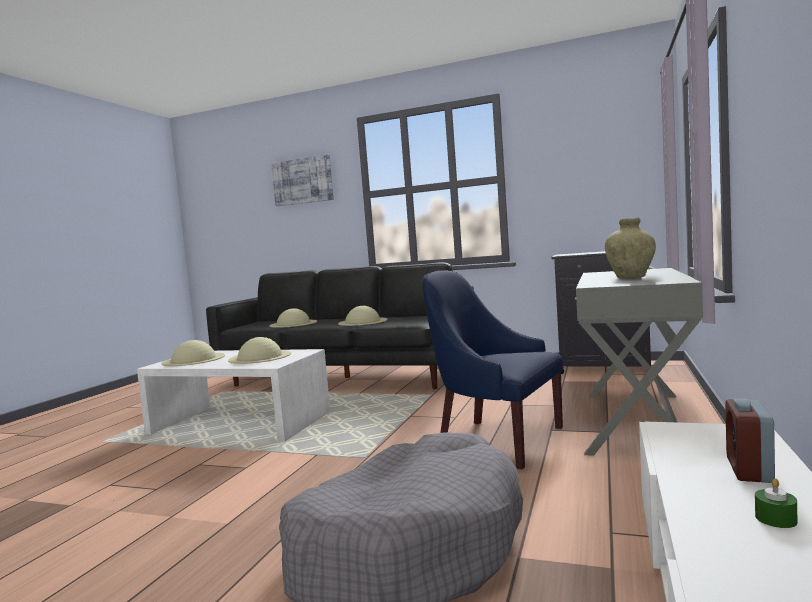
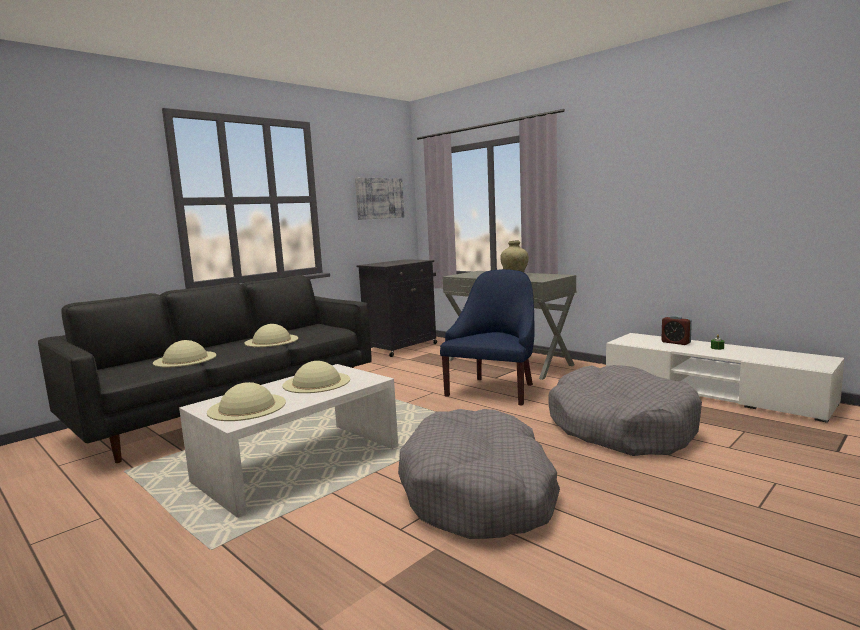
camera: 65 degrees left, 5 degrees up
(175, 498) = (480, 493): none -> grey dog bed
(302, 181) = (80, 174): picture -> picture (379, 198)
(497, 440) = (494, 390): blue armchair -> blue armchair turned 150 degrees clockwise

